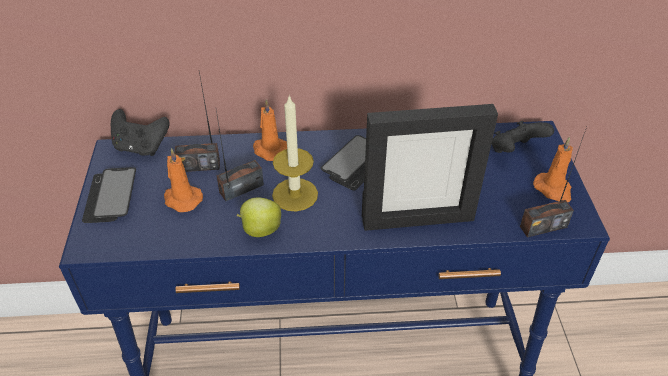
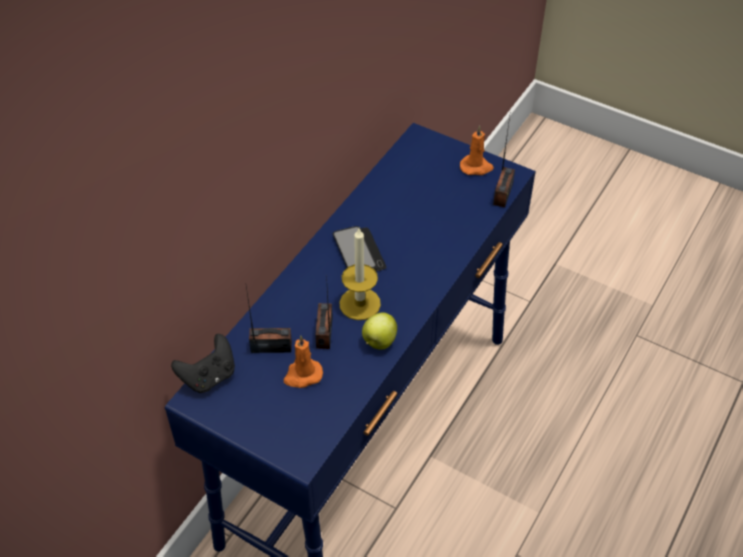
camera: 55 degrees left, 5 degrees up
(110, 196) = (256, 422): phone -> none
(199, 165) = (271, 347): radio -> radio turned 120 degrees counterclockwise
(269, 150) = (294, 294): orange candle -> none
(417, 218) = (442, 250): picture frame -> none
(515, 151) = (425, 161): black game controller -> none

